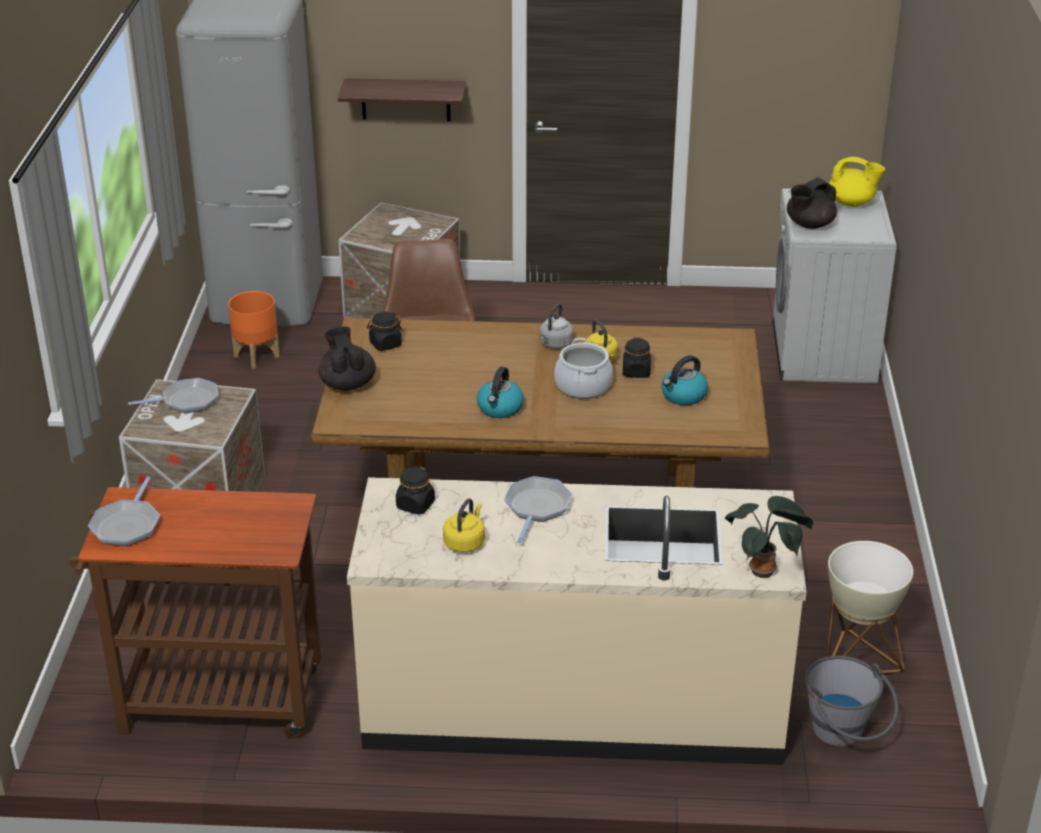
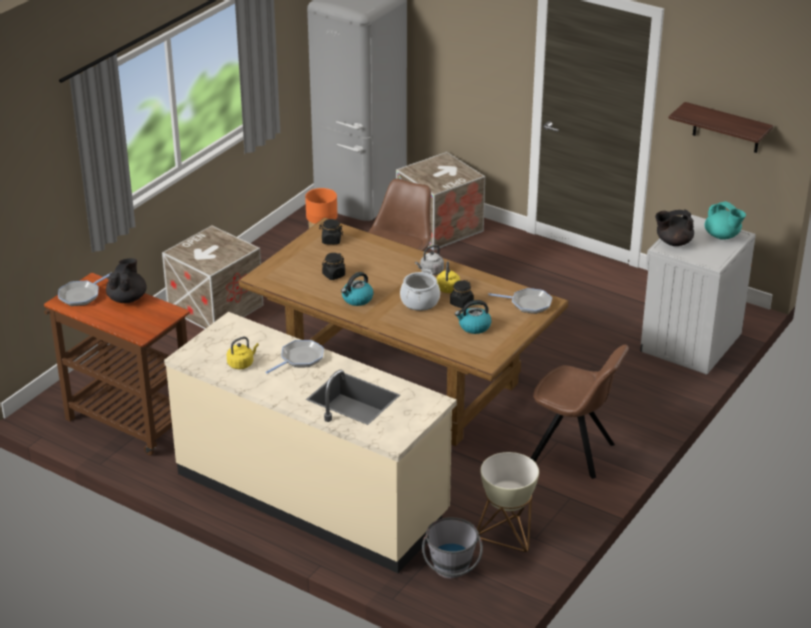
camera: 30 degrees right, 0 degrees up
(187, 401) = (216, 243): frying pan -> frying pan (528, 304)
(347, 383) = (286, 257): black teapot -> black teapot (127, 298)
(405, 99) = (466, 84): shelf -> shelf (726, 128)
(415, 505) = (237, 335): black jar -> black jar (333, 275)
(765, 571) = (387, 437): potted plant -> none
(829, 526) = (573, 452): none -> brown chair
(852, 203) = (722, 236): yellow teapot -> turquoise teapot

